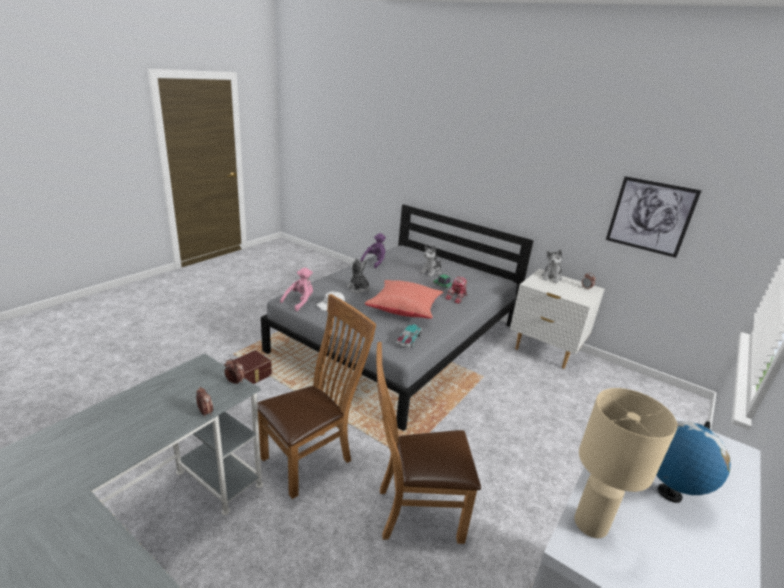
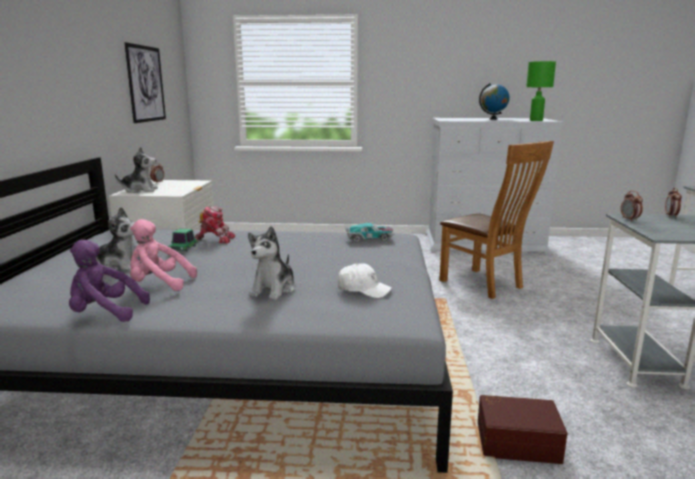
camera: 120 degrees left, 10 degrees down
(300, 302) = (396, 312): pink plush toy -> pink plush toy (159, 284)
(312, 458) = (525, 332): brown chair -> none
(404, 309) = (297, 253): red pillow -> none
(589, 523) = (536, 120): beige table lamp -> green table lamp

